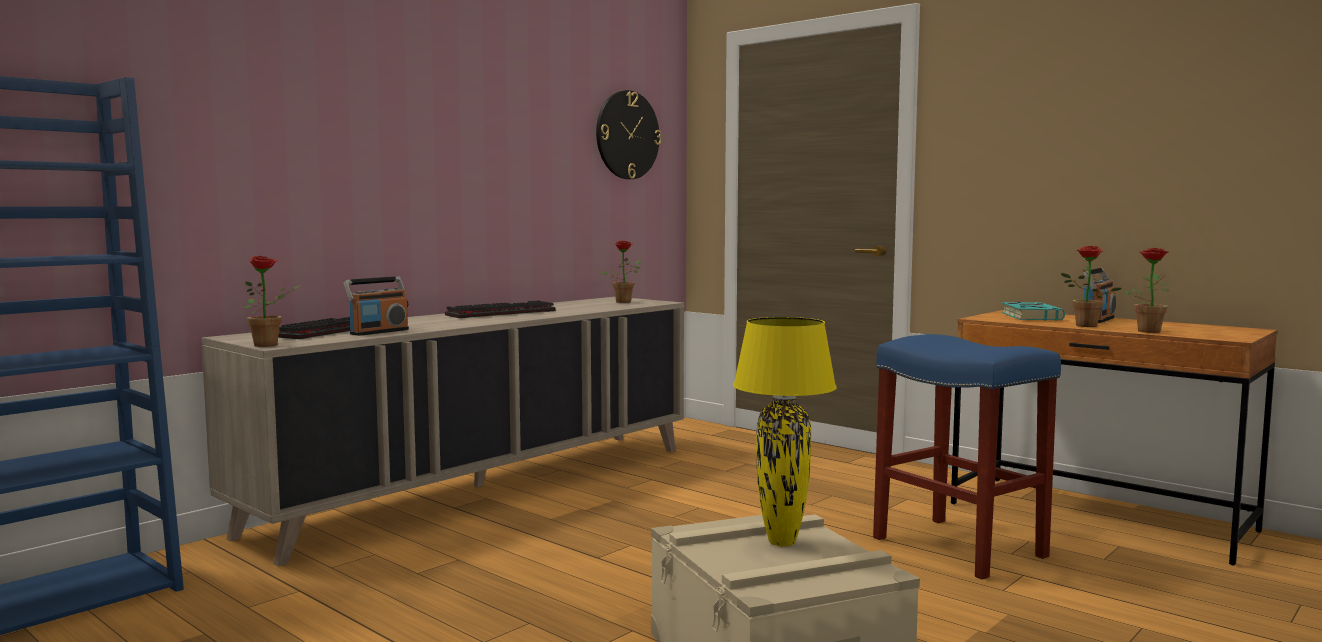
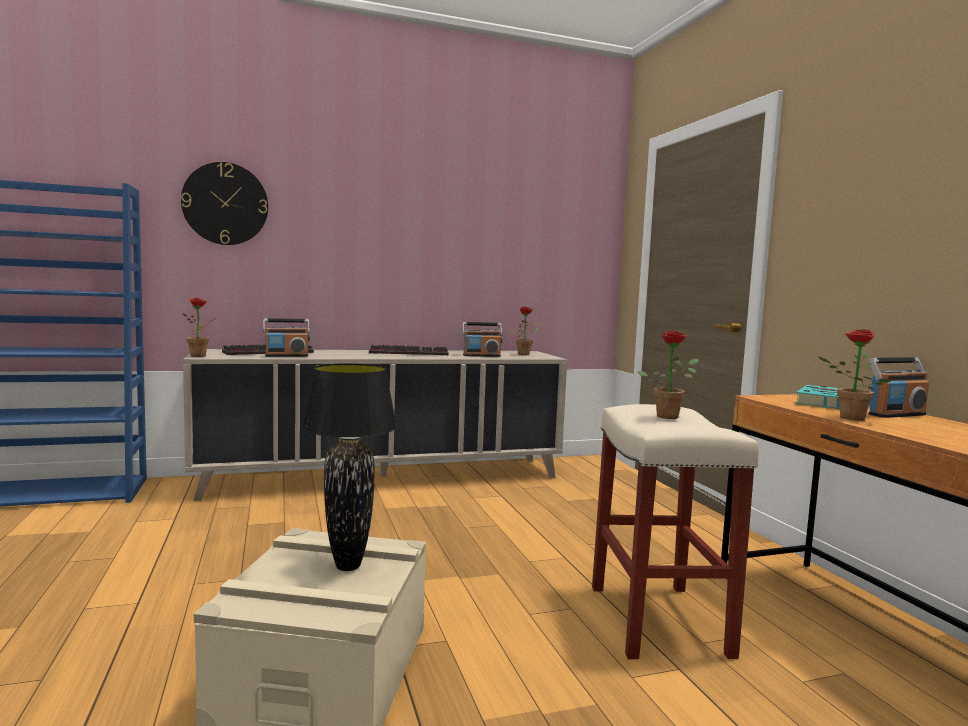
camera: 30 degrees right, 0 degrees up
(590, 308) = (481, 356): none -> radio
(627, 135) = (558, 226): wall clock -> wall clock (225, 204)
(782, 542) = (347, 566): yellow table lamp -> black table lamp
(956, 547) = (656, 619): blue stool -> beige stool
(1147, 330) = (912, 433): potted plant -> potted plant (669, 416)

